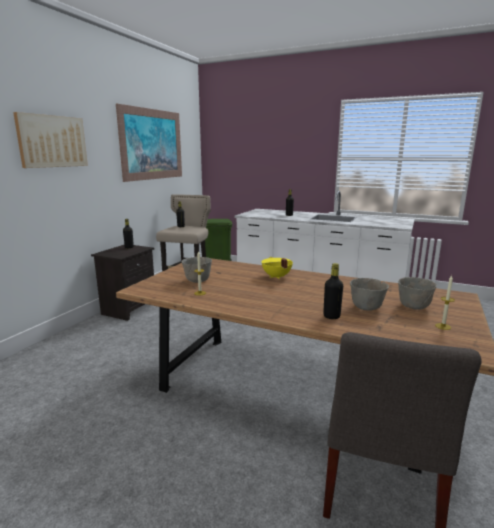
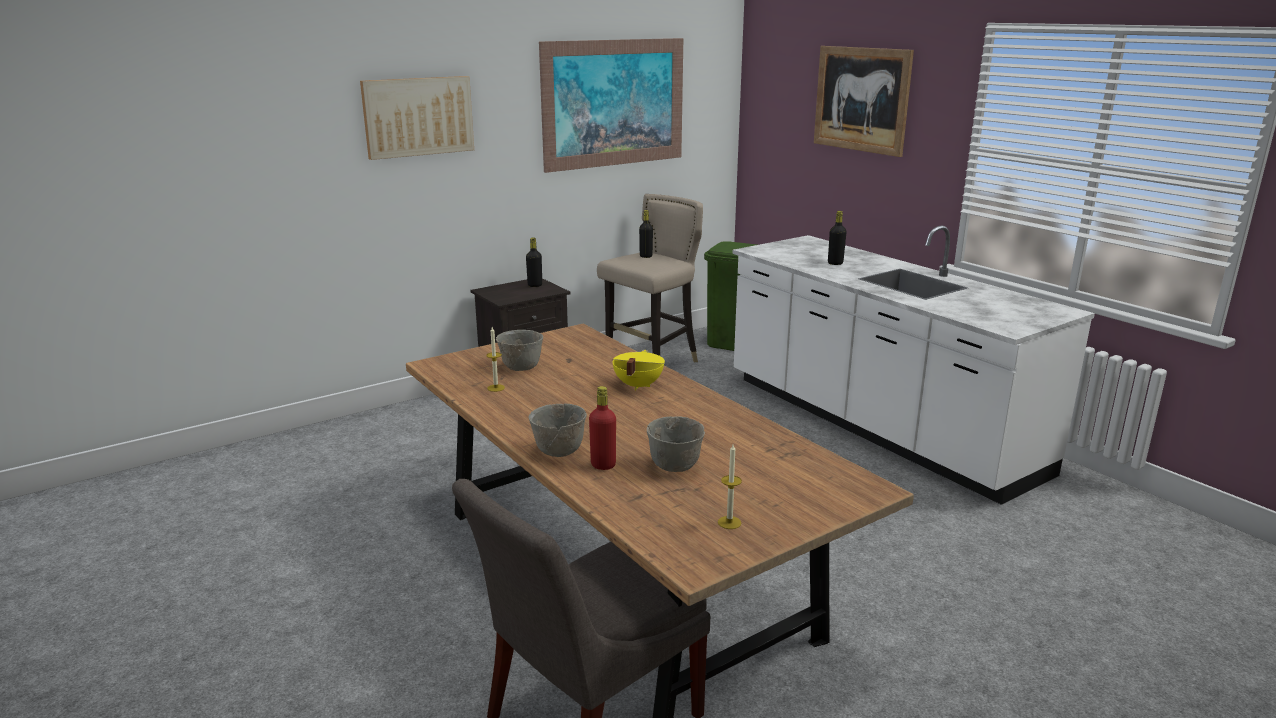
camera: 30 degrees right, 5 degrees up
(275, 141) = (861, 99): none -> picture
(331, 316) = (603, 465): black bottle -> red bottle
(414, 307) = (749, 485): grey bowl -> grey bowl (559, 452)

